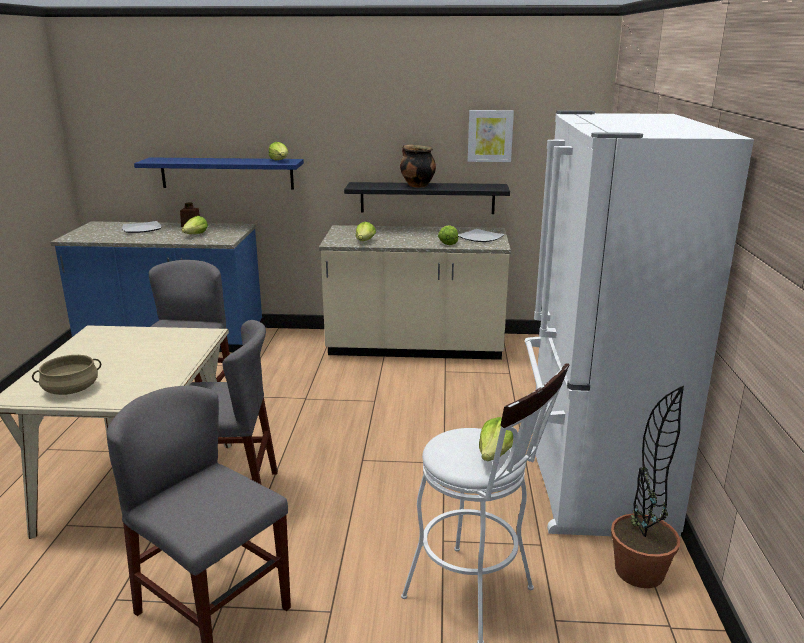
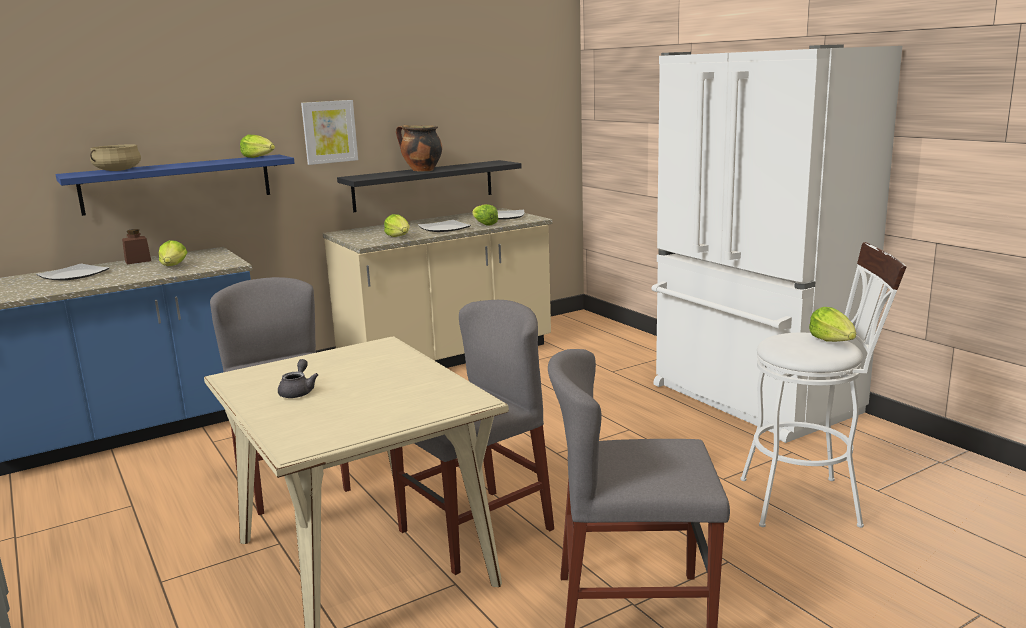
camera: 35 degrees left, 5 degrees down
(71, 389) = (353, 421): beige cooking pot -> beige cooking pot (118, 170)
(95, 355) = (298, 391): none -> grey teapot
(411, 240) = (443, 228): none -> plate
(490, 136) = (479, 109): picture -> picture (329, 132)
(639, 572) = (874, 441): potted plant -> none

